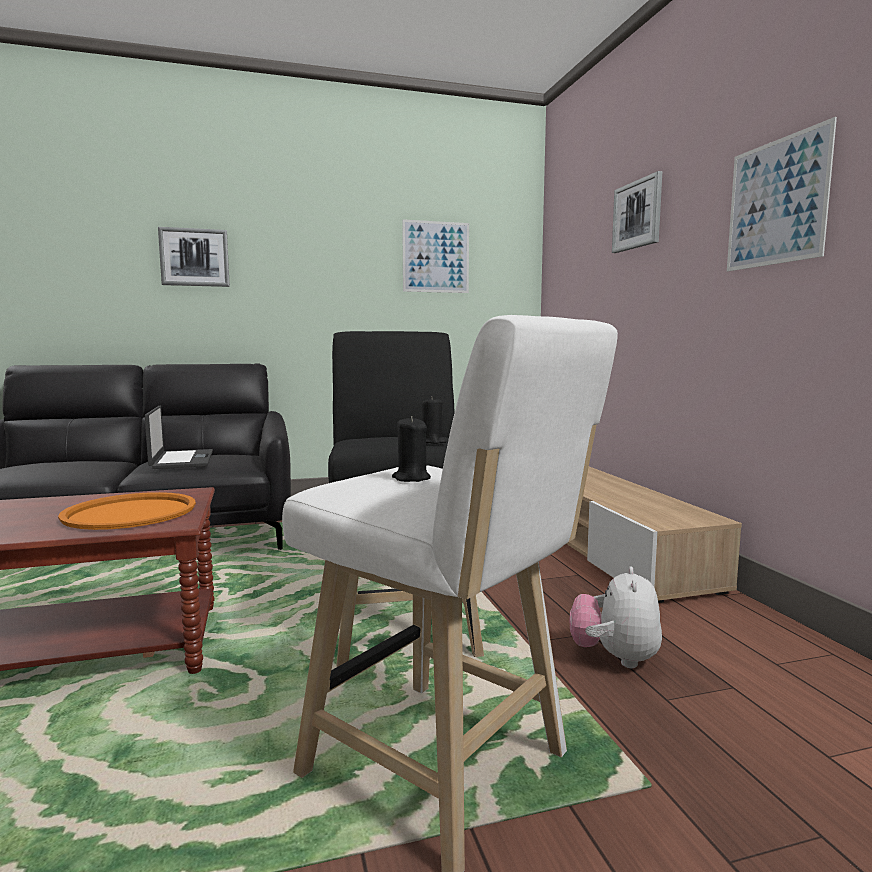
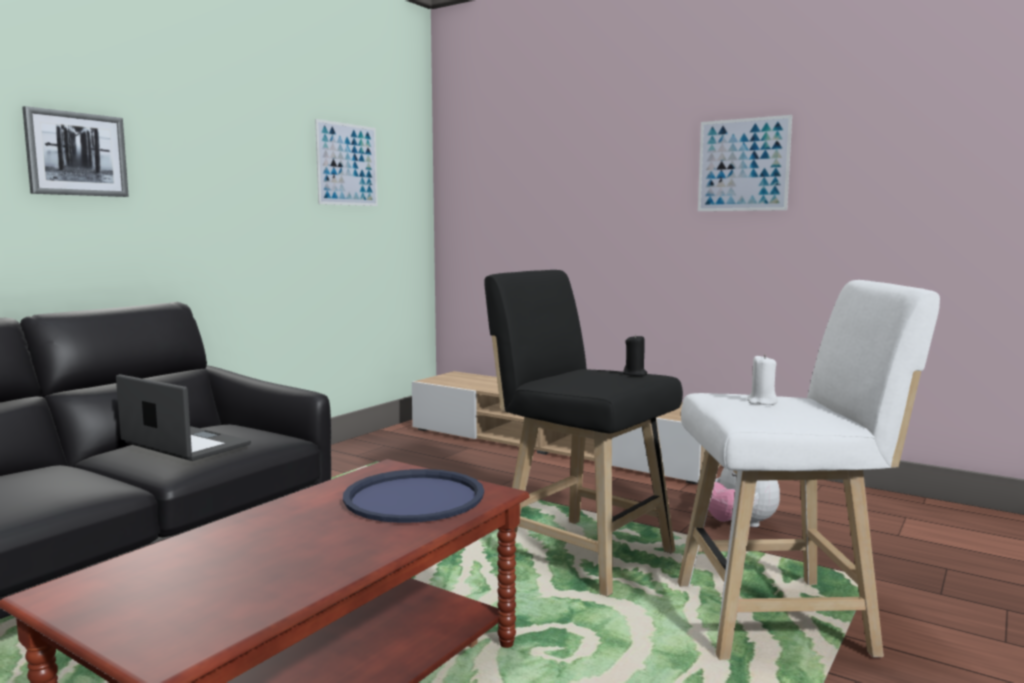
camera: 40 degrees left, 0 degrees up
(130, 512) = (414, 497): orange tray -> blue tray
(411, 478) = (762, 402): black candle -> white candle
(637, 215) = (586, 148): picture -> none

